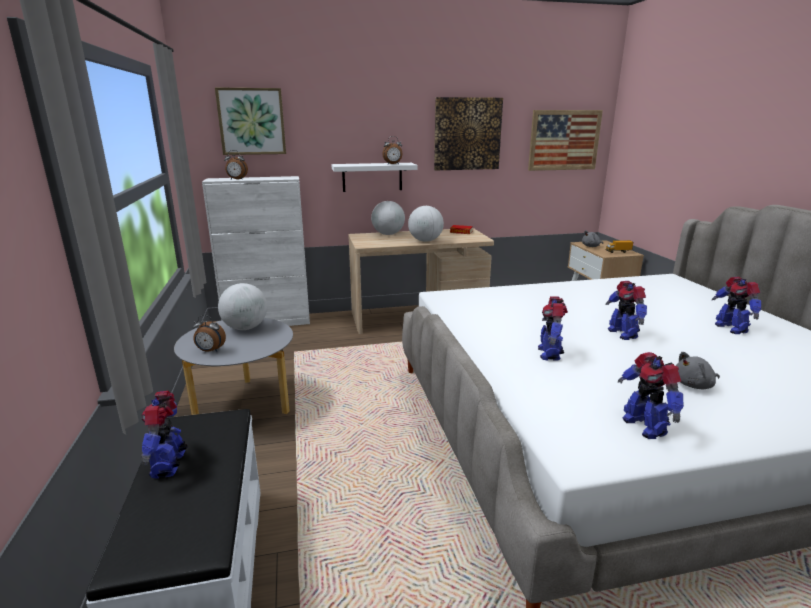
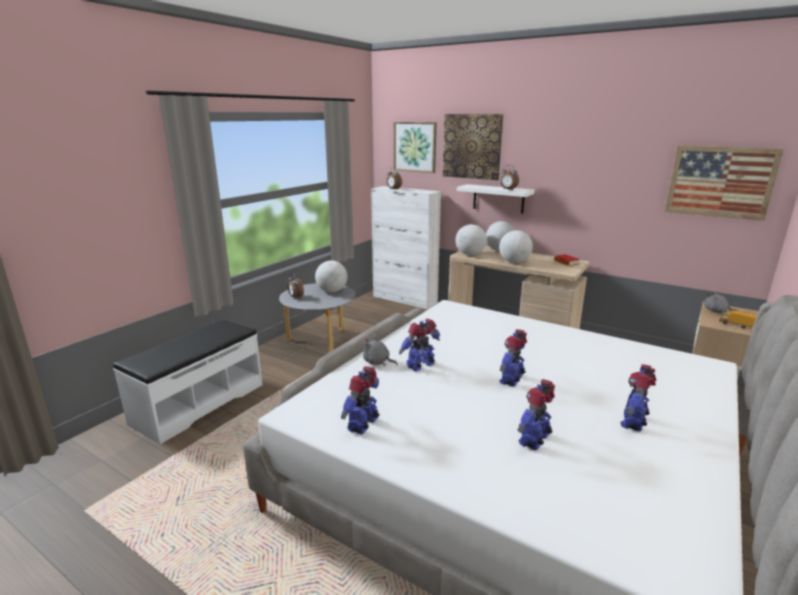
camera: 45 degrees right, 0 degrees up
(170, 464) = (193, 337): toy robot -> toy robot (535, 439)
(372, 243) = (470, 254): none -> globe
(467, 134) = (594, 167): picture -> picture (472, 146)
(694, 385) = (463, 429): grey plush toy -> grey plush toy (377, 362)

